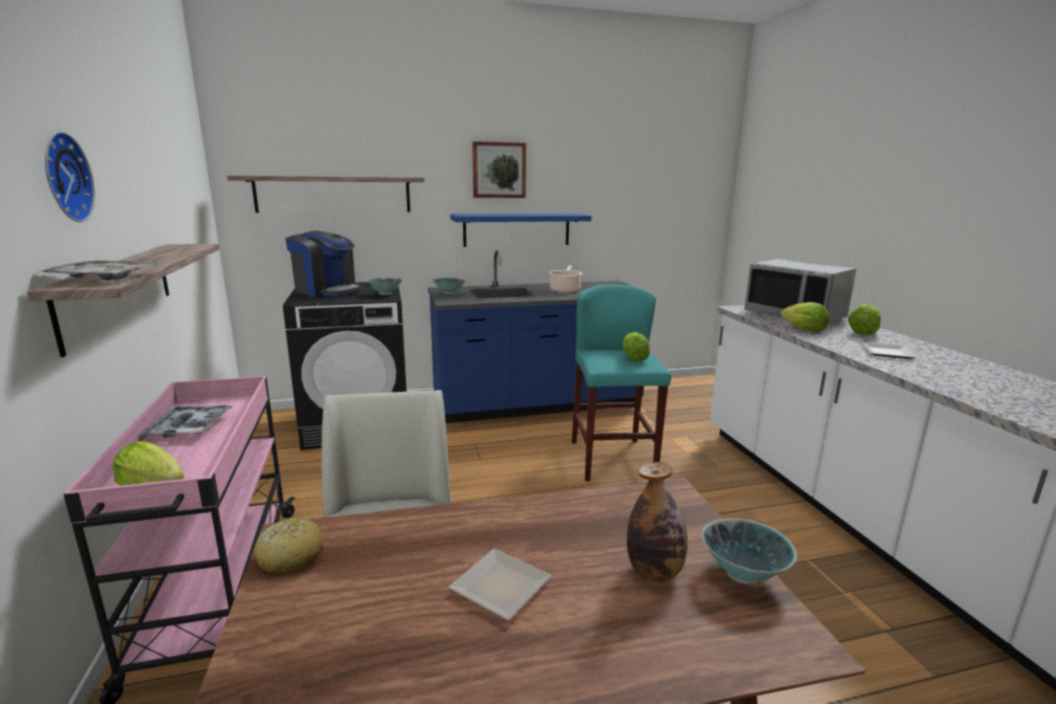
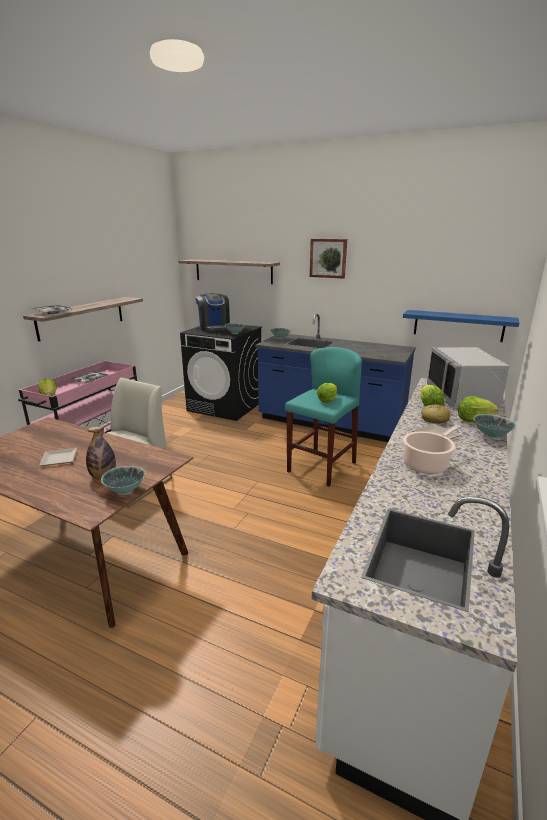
camera: 40 degrees right, 5 degrees up
(62, 177) = (52, 271): wall clock -> none
(290, 556) = (36, 428): bread -> bread (434, 419)
(517, 229) = (338, 300): blue shelf -> blue shelf (458, 325)
(565, 290) = (354, 347): cooking pot -> cooking pot (427, 464)
(913, 342) = (491, 436): none -> bowl

